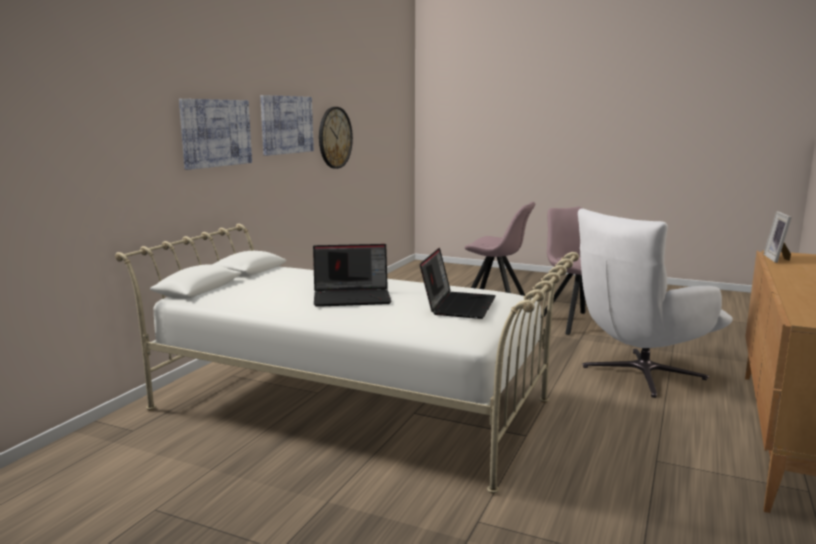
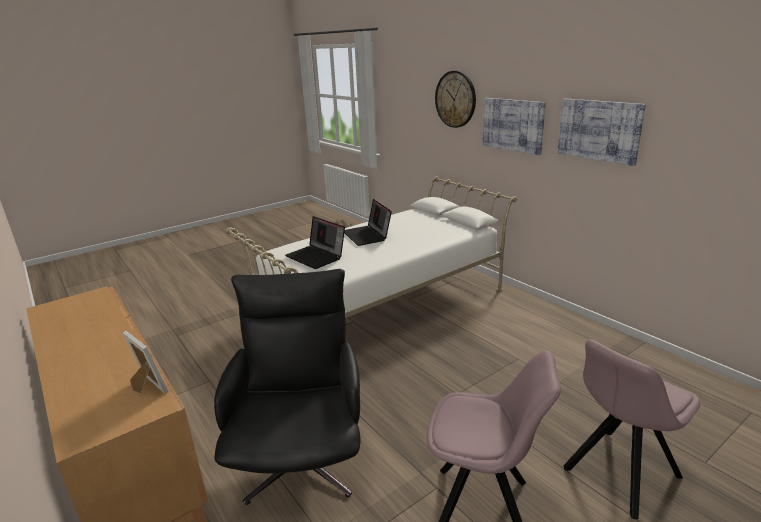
camera: 120 degrees right, 10 degrees up
(334, 137) = (697, 161): wall clock -> wall clock (455, 99)
(353, 297) = (367, 236): laptop -> laptop turned 45 degrees counterclockwise
(642, 373) = (302, 462): white armchair -> black armchair

